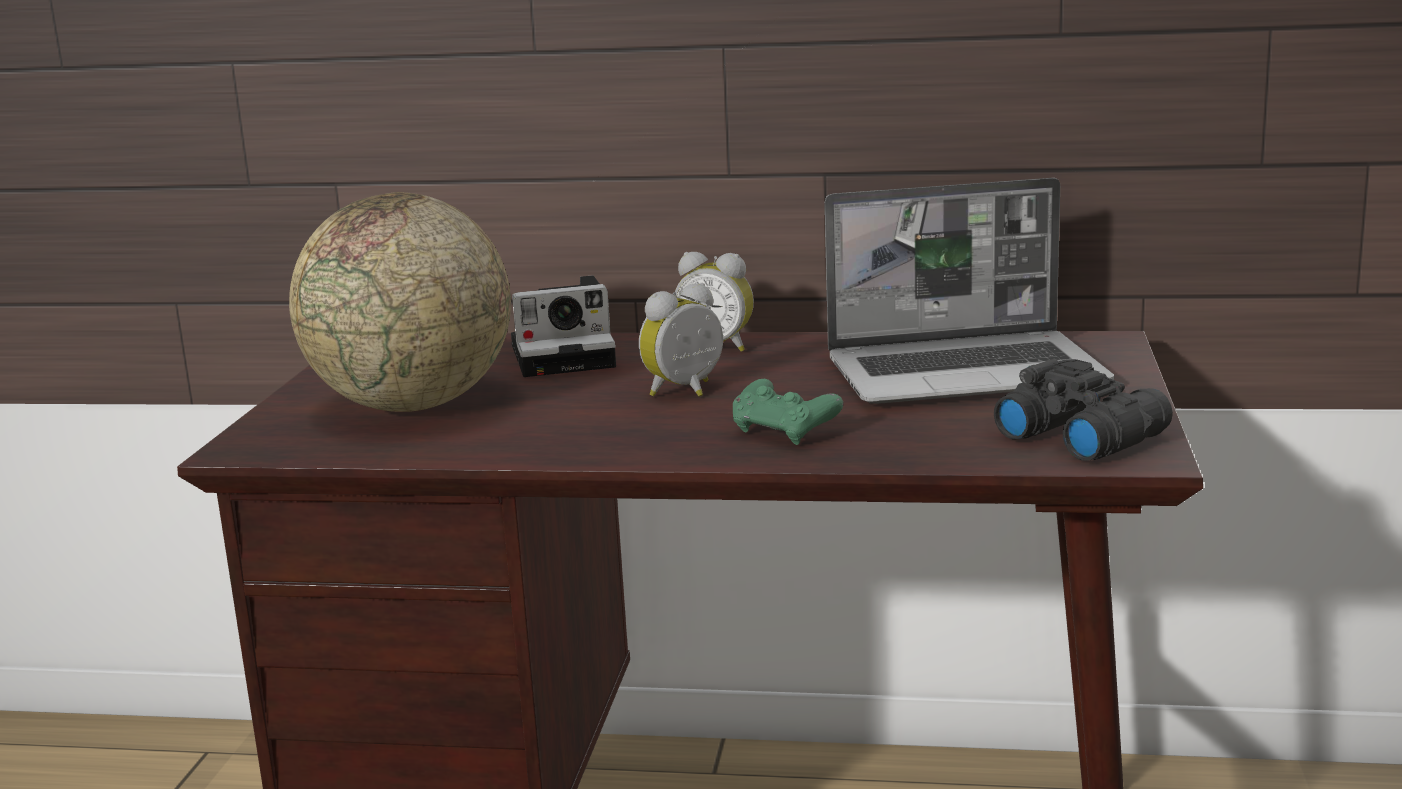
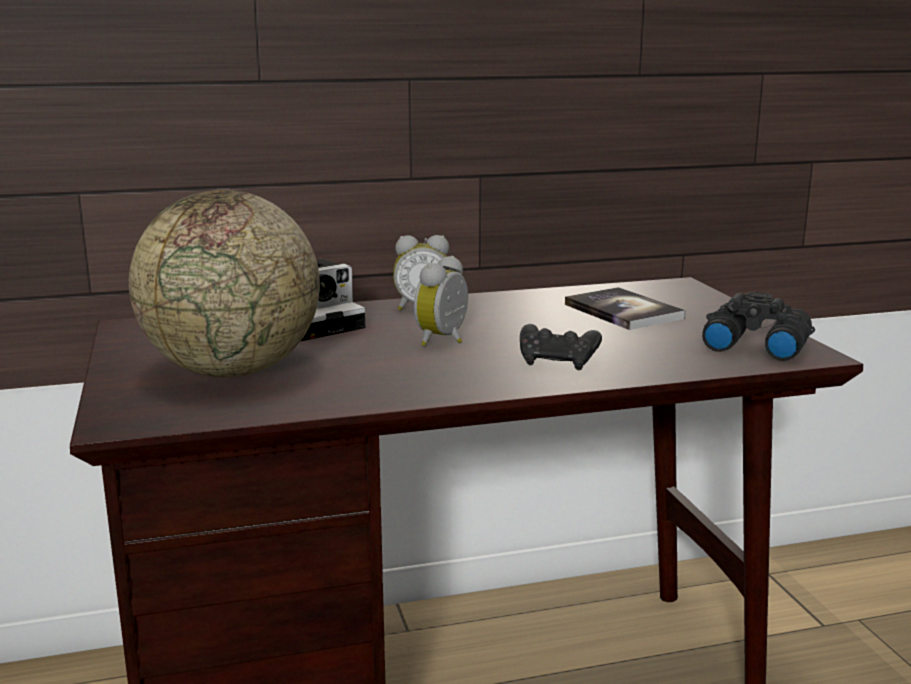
camera: 25 degrees left, 0 degrees up
(784, 432) = (558, 362): green game controller -> black game controller
(968, 373) = (623, 311): laptop -> book

